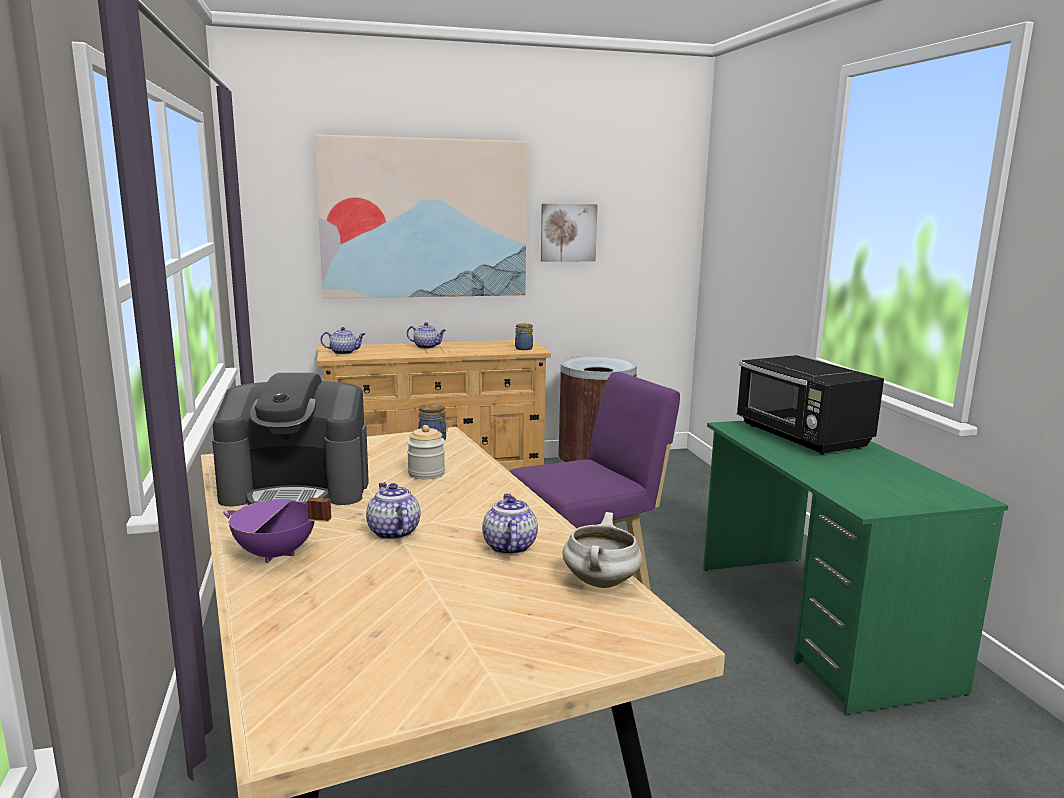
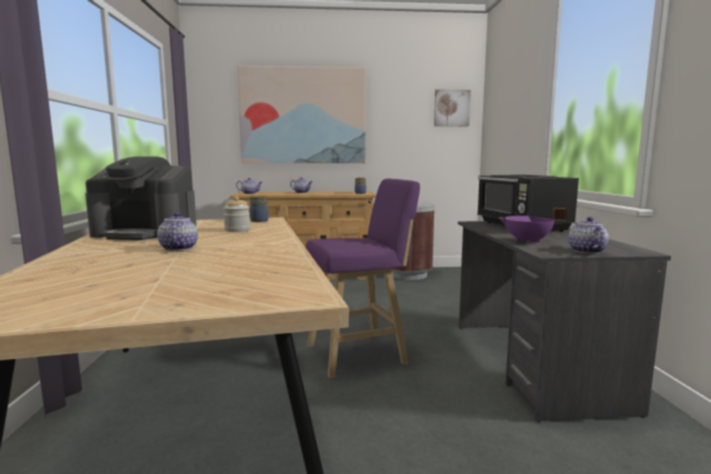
camera: 10 degrees right, 5 degrees down
(275, 555) = (87, 253): purple cooking pot -> purple cooking pot (528, 242)
(509, 546) = (248, 255): teapot -> teapot (585, 251)
(568, 232) = (392, 124): picture -> picture (451, 108)
(601, 583) = (292, 271): white cooking pot -> none
(817, 624) = (532, 363): green desk -> grey desk

